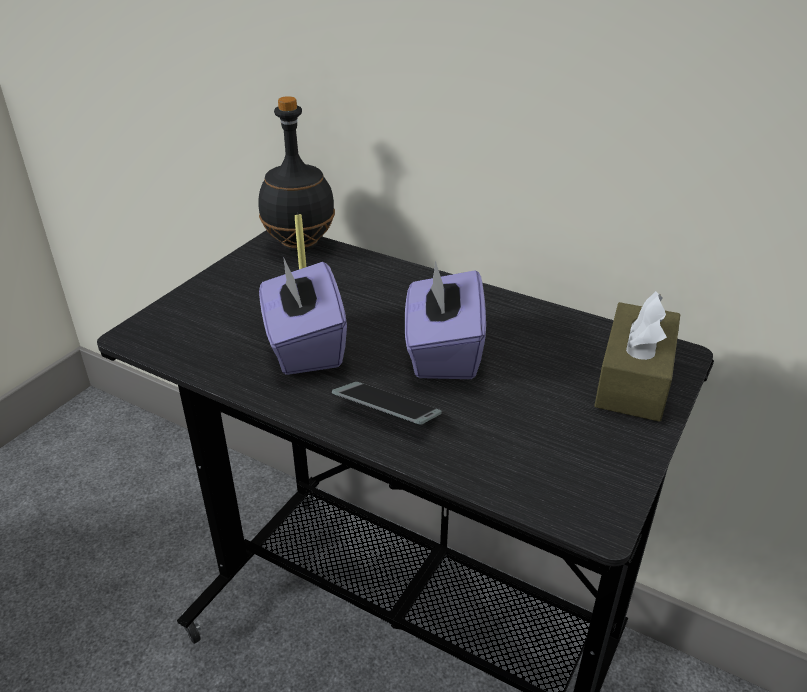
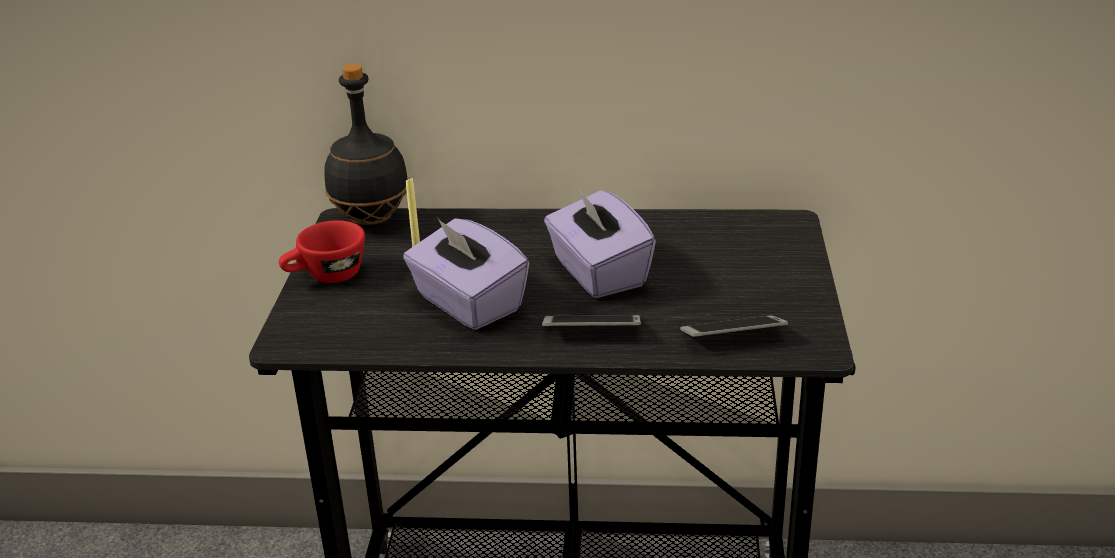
camera: 25 degrees left, 5 degrees down
(220, 284) = (326, 277): none -> red cup
(518, 468) = (732, 335): none -> phone
(633, 379) = (770, 248): brown tissue box -> none

